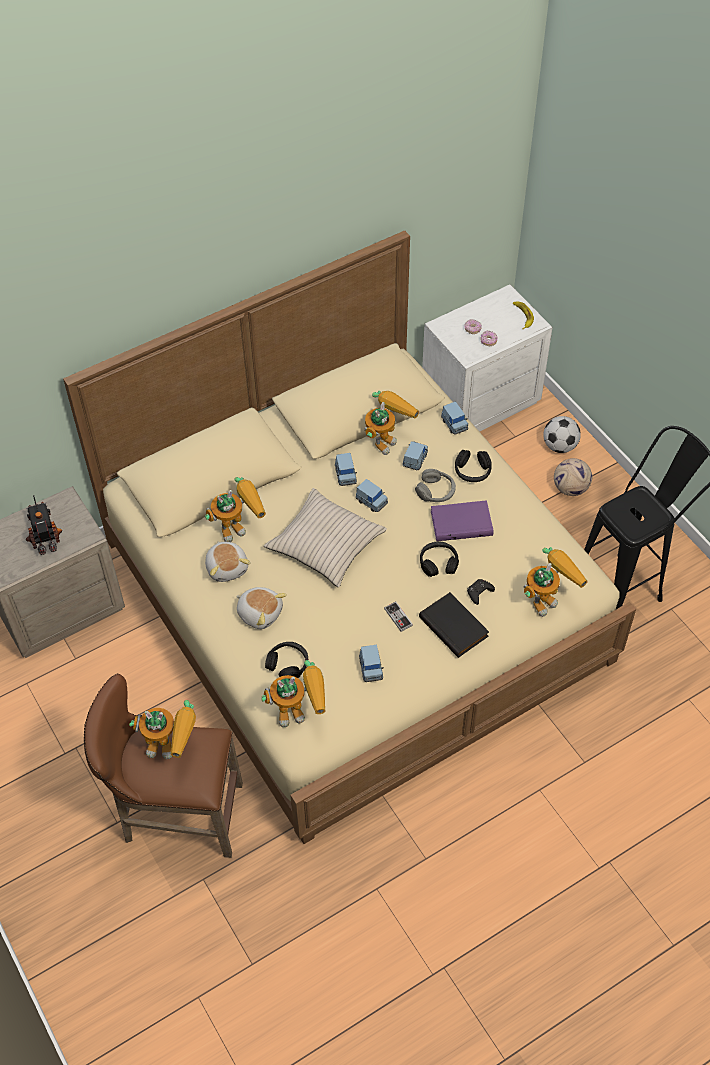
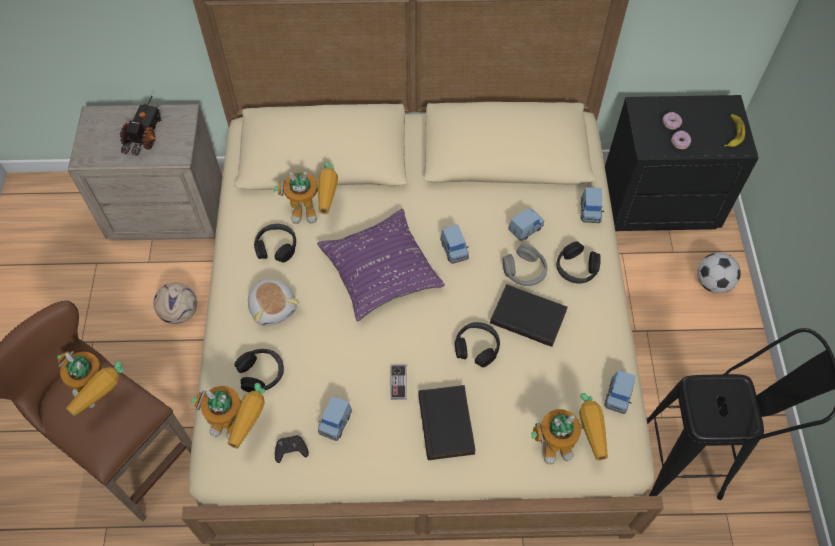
camera: 30 degrees right, 5 degrees up
(227, 567) = (276, 247): plush toy -> black headphones
(325, 544) = (380, 271): beige pillow -> purple pillow
(345, 475) = (447, 211): blue toy car -> blue toy car (618, 396)
(386, 437) = (512, 193): toy robot -> none
(461, 522) = (529, 316): purple book -> black book
(479, 401) = (659, 201): white nightstand -> black nightstand
(479, 592) = (497, 401): black game controller -> black game controller (291, 450)
(570, 488) = (696, 331): football -> football (179, 313)

